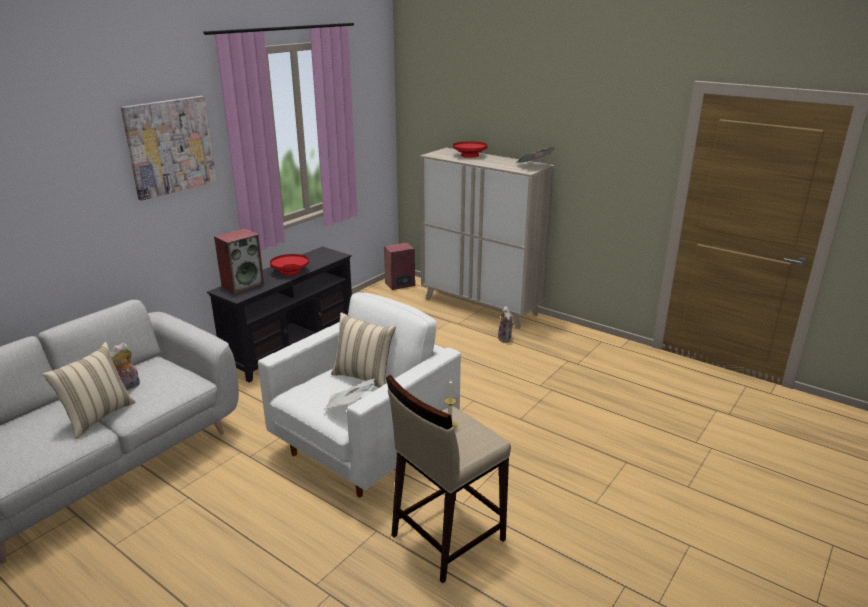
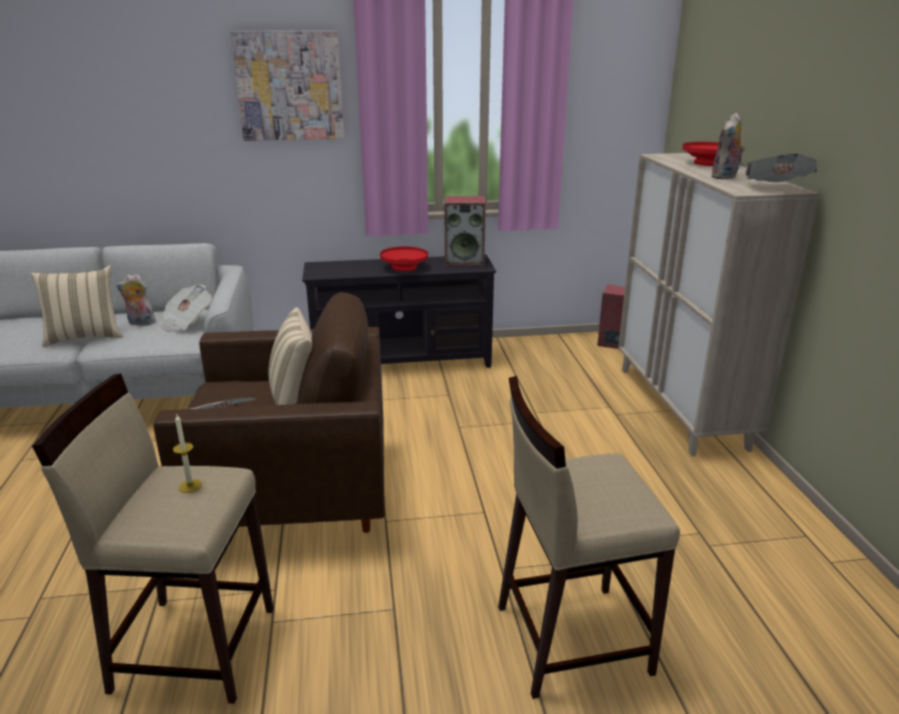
camera: 45 degrees right, 0 degrees up
(168, 371) = (185, 322): none -> newspaper
(243, 285) = (341, 266): speaker -> speaker (464, 261)
(364, 448) = (293, 495): white armchair -> brown armchair
(505, 339) = (651, 460): plush toy -> plush toy (725, 177)
(583, 427) = (570, 638): none -> beige stool

